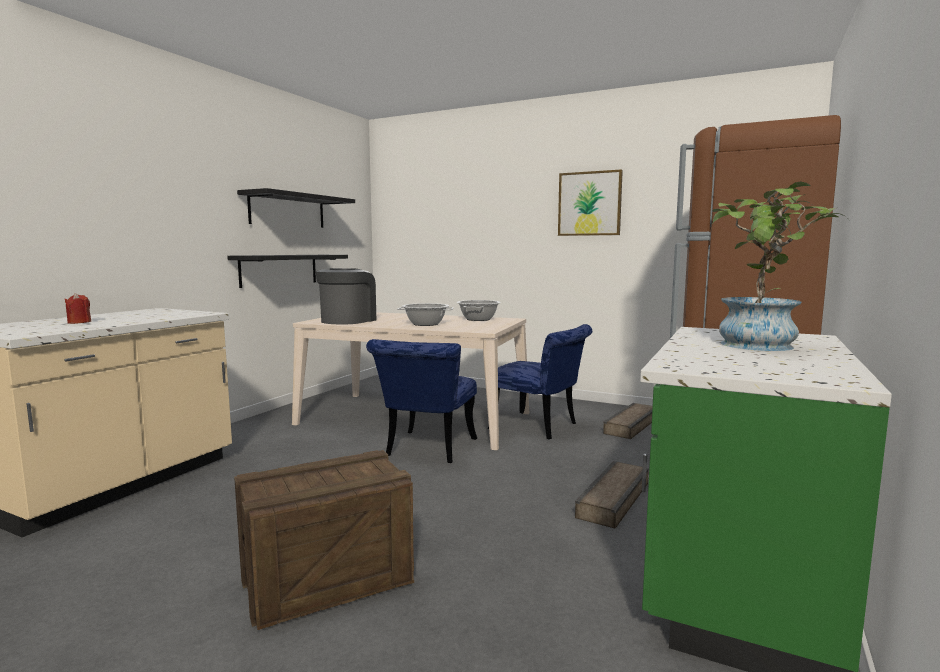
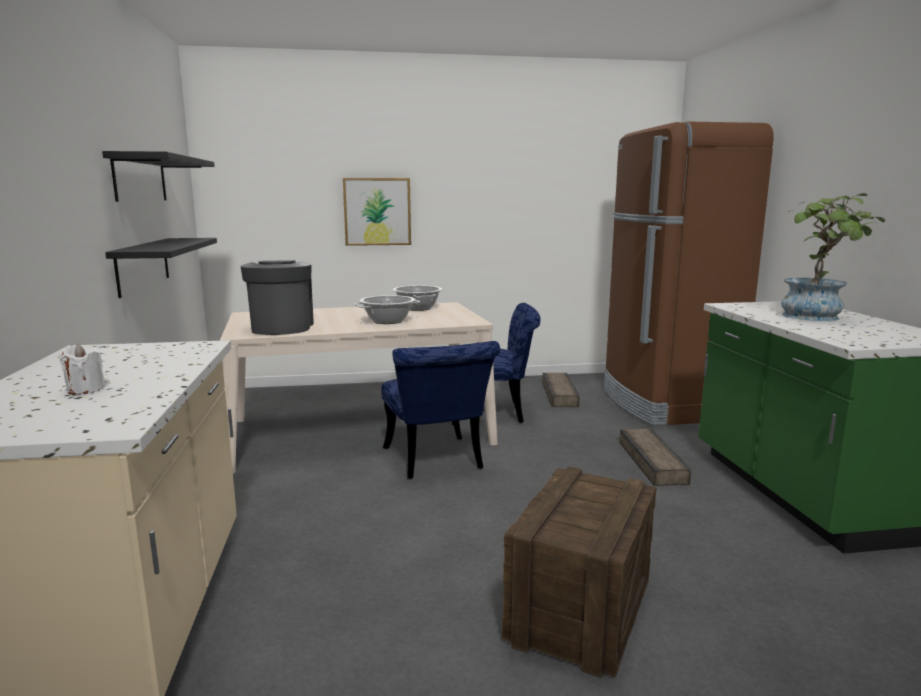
camera: 35 degrees left, 5 degrees up
(79, 322) = (85, 389): red candle -> white candle
(589, 203) = (484, 175): picture -> picture (377, 211)

